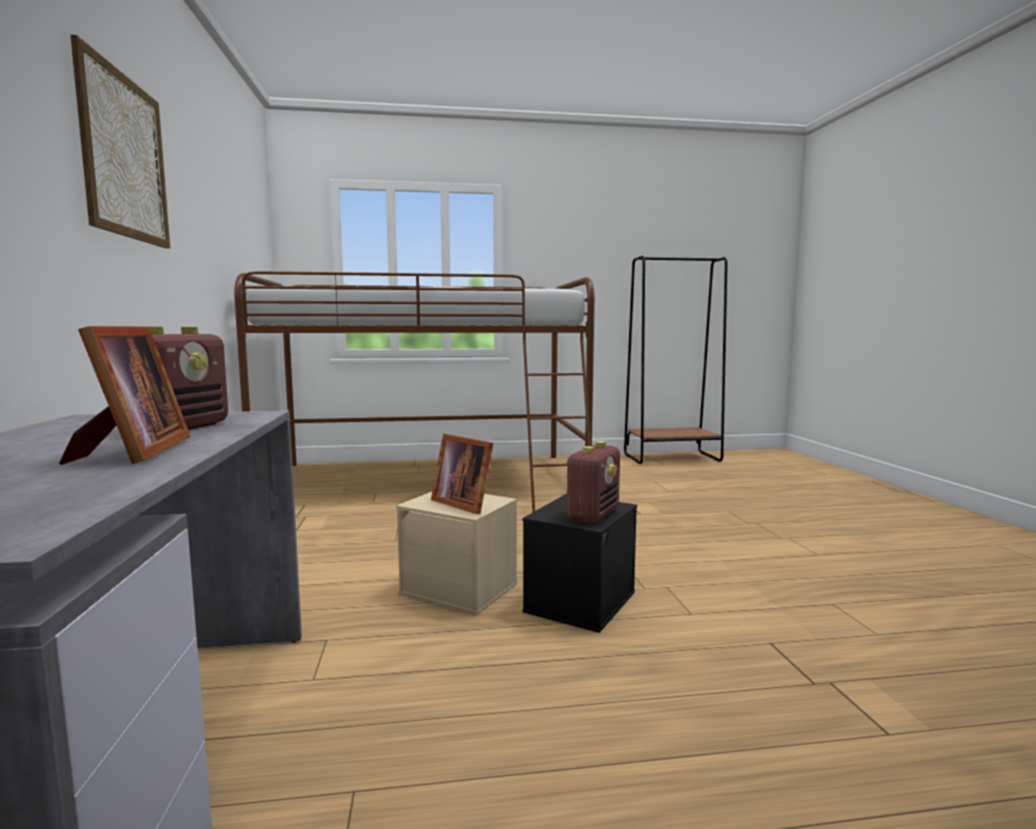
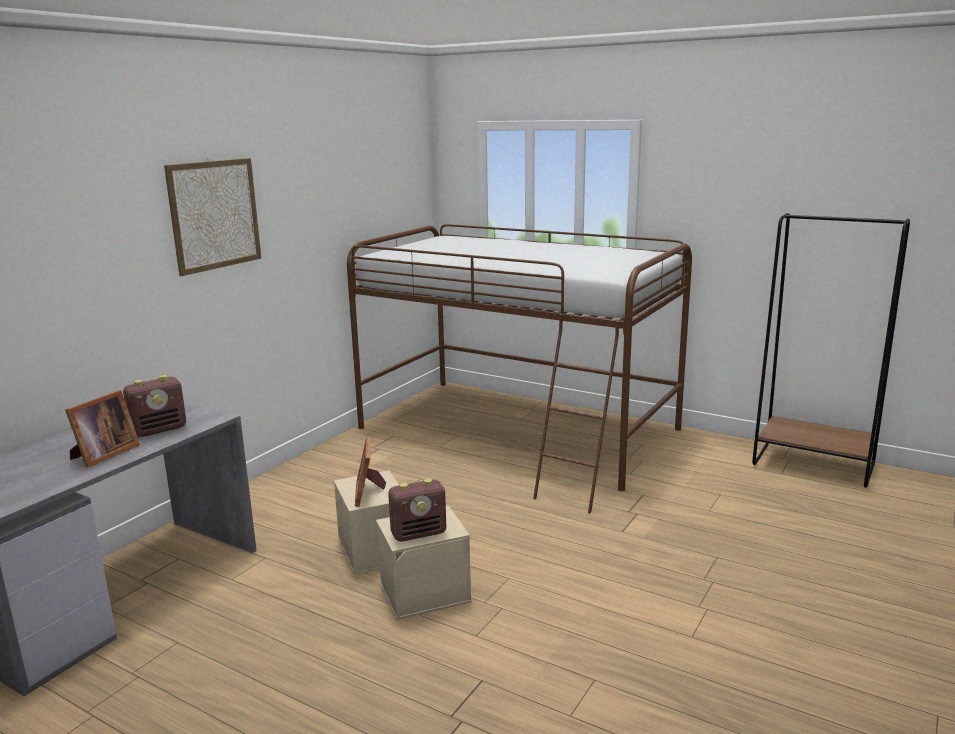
camera: 40 degrees right, 10 degrees up
(579, 601) = (425, 592): black storage box -> beige storage box

